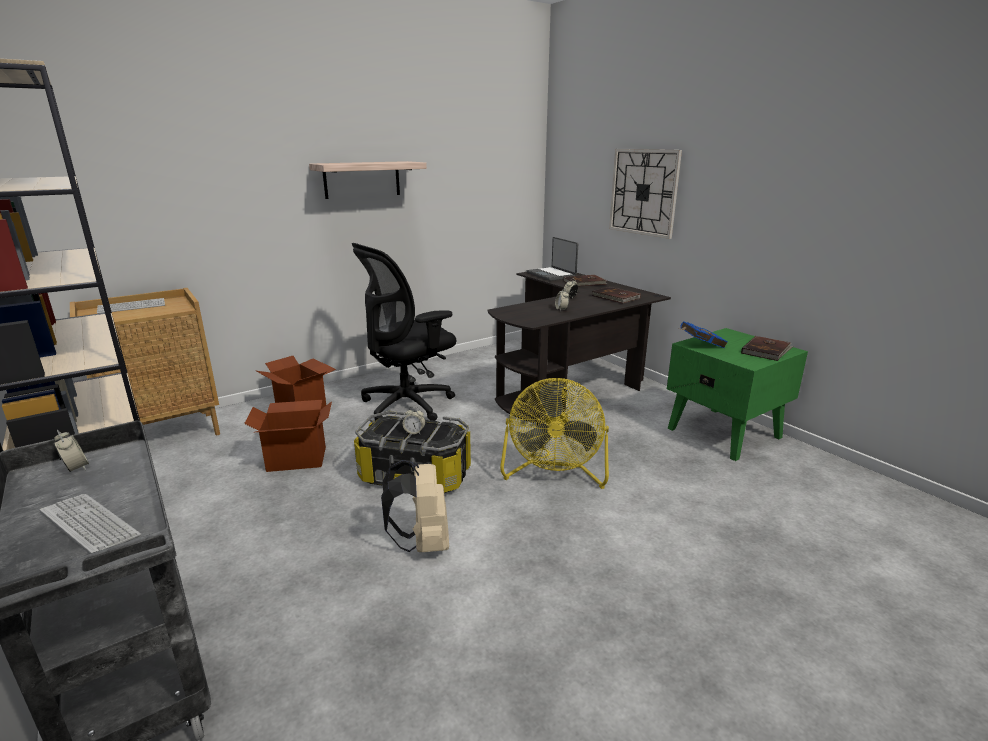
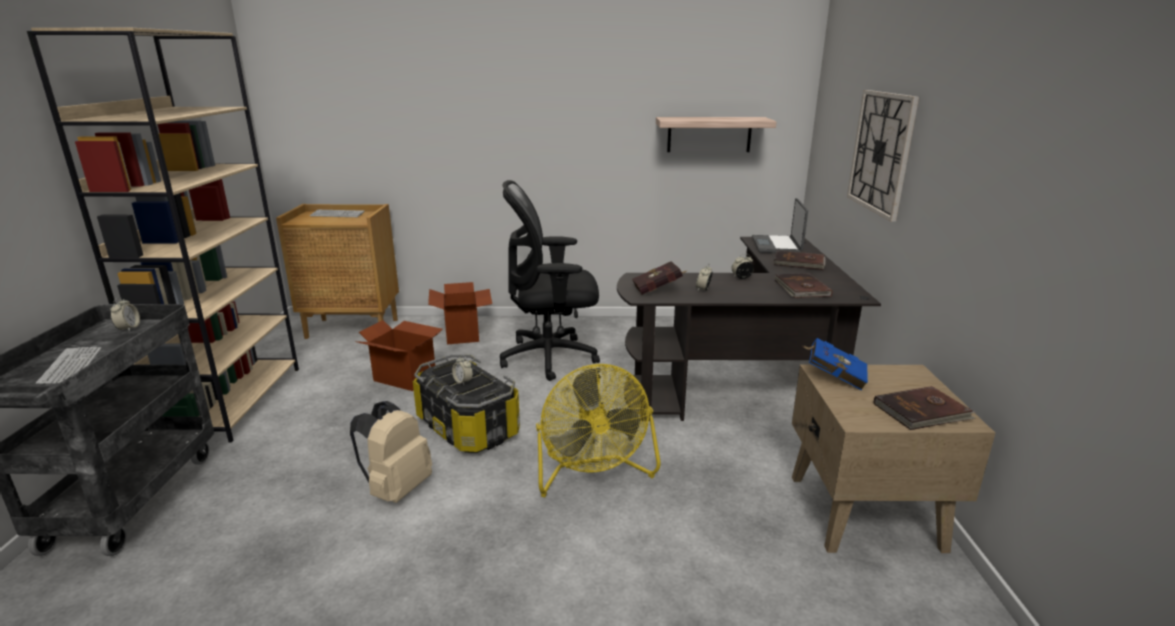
camera: 35 degrees right, 0 degrees up
(362, 179) = (564, 114): shelf -> shelf (709, 134)
(534, 316) = (658, 290): none -> red book
(551, 472) = (588, 473): yellow fan -> yellow fan turned 60 degrees counterclockwise
(725, 433) = (865, 513): green nightstand -> beige nightstand

